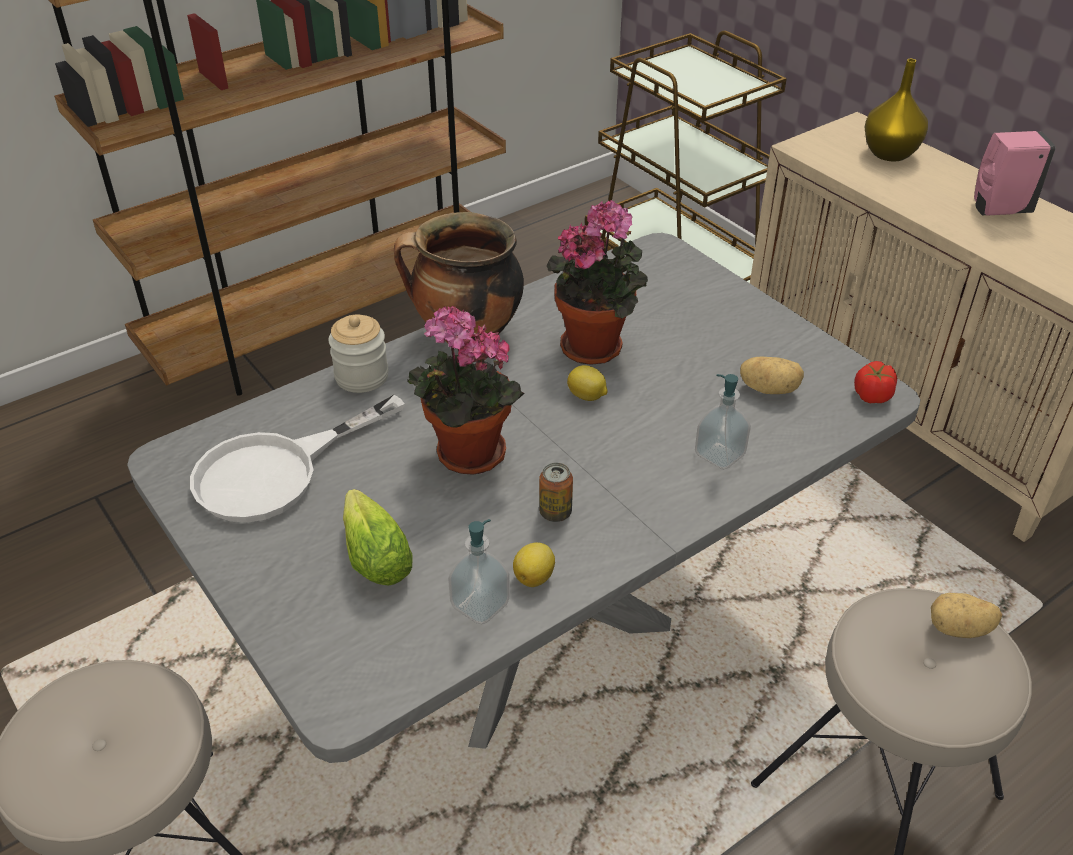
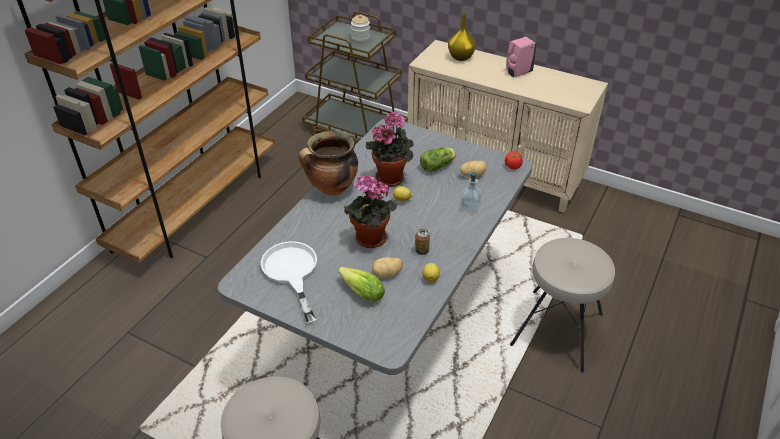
camera: 25 degrees left, 0 degrees up
(276, 471) = (292, 273): white frying pan -> white frying pan turned 135 degrees clockwise
(362, 376) = (298, 220): jar -> jar (360, 38)
(480, 604) = (417, 295): soap dispenser -> none
(707, 350) = (438, 166): none -> lettuce
(959, 630) = (579, 249): potato -> potato (387, 274)

